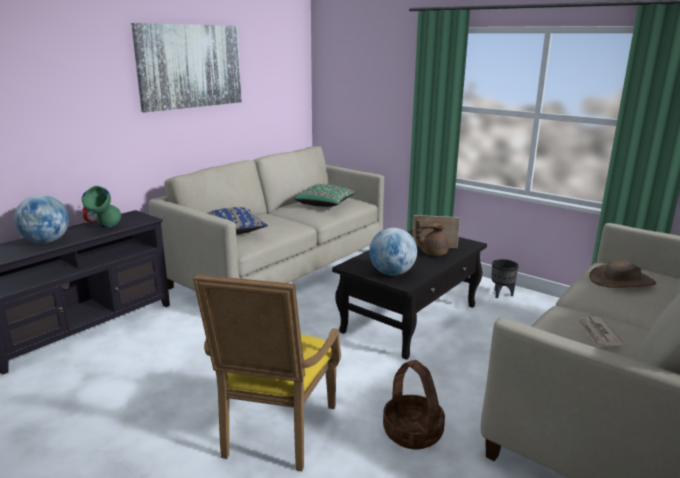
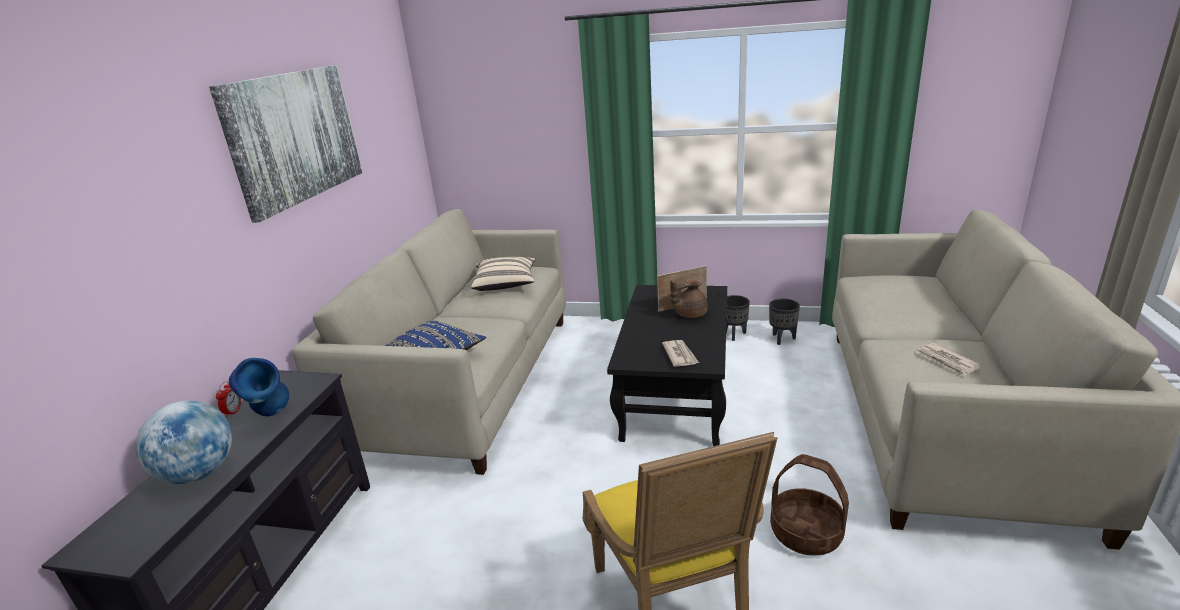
camera: 25 degrees left, 5 degrees up
(105, 229) = (272, 417): green vase -> blue vase
(325, 205) = (506, 284): green pillow -> beige pillow
(392, 273) = (680, 355): globe -> newspaper
(540, 308) = (782, 339): none -> black planter
(621, 281) = (895, 294): brown hat -> none

